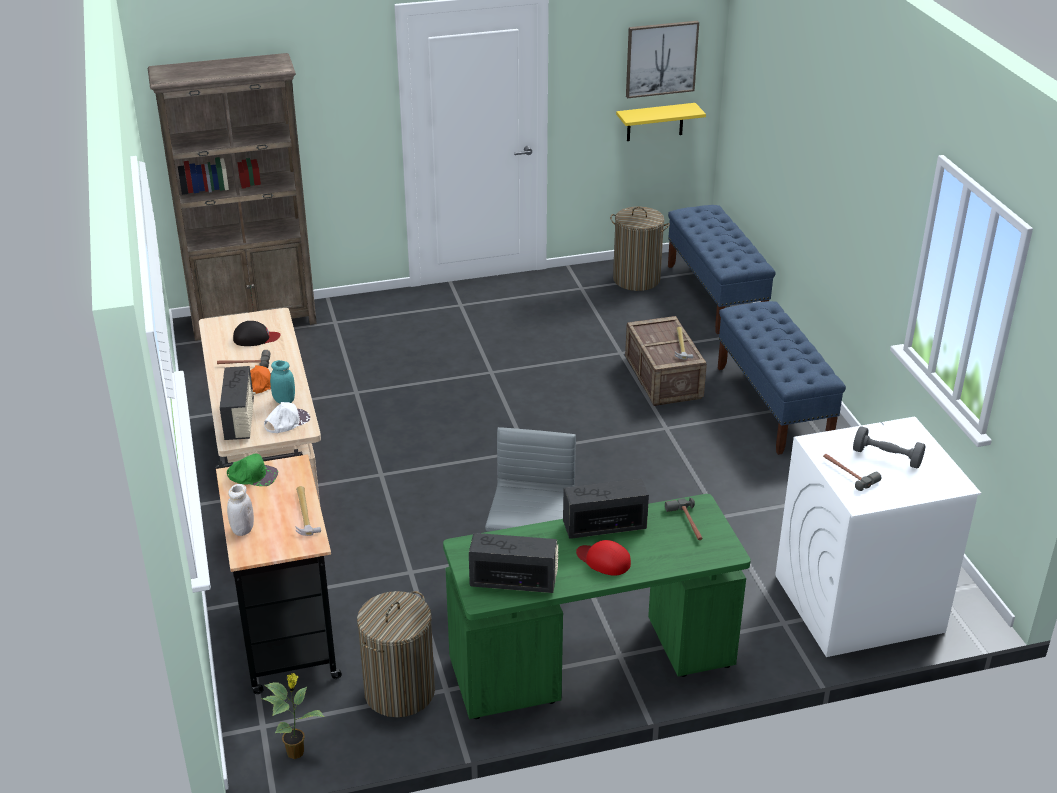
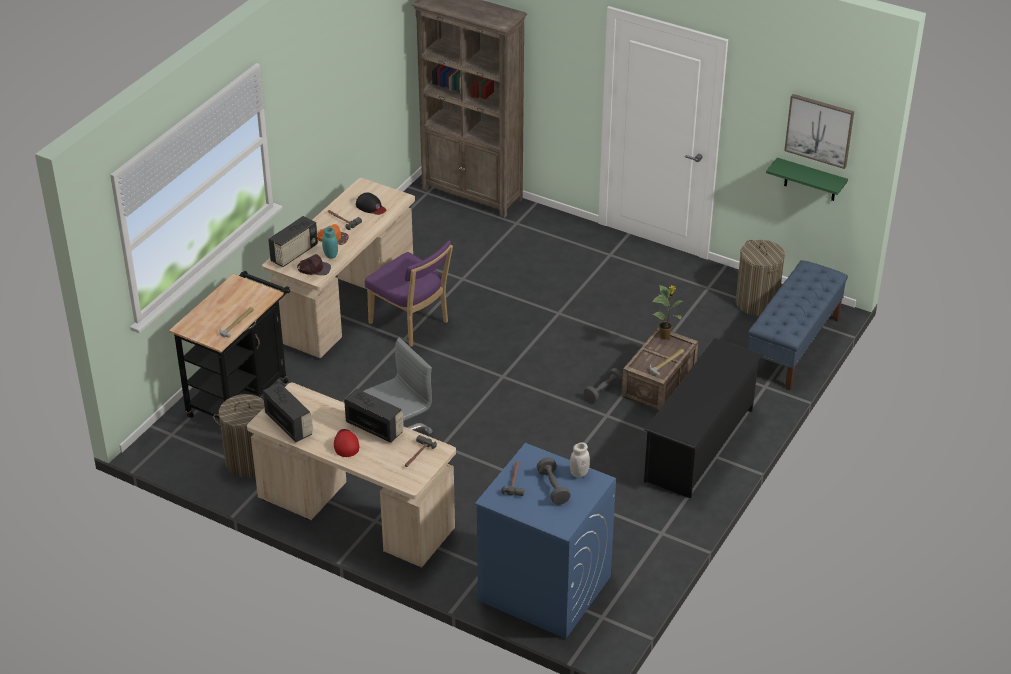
camera: 45 degrees right, 5 degrees up
(242, 529) = (200, 314): white jar -> white jar (579, 473)
(252, 475) = (243, 288): green cap -> none
(286, 422) = (314, 268): white cap -> brown cap
(296, 752) = (169, 457): potted plant -> potted plant (665, 336)
(368, 457) = (411, 324): none -> purple chair
(591, 663) = (355, 514): green desk -> beige desk
(631, 411) = (603, 391): none -> grey dumbbell
(655, 122) = (810, 180): yellow shelf -> green shelf
(773, 405) = (699, 445): blue bench -> black shoe rack
(857, 604) = (543, 588): white washing machine -> blue washing machine

